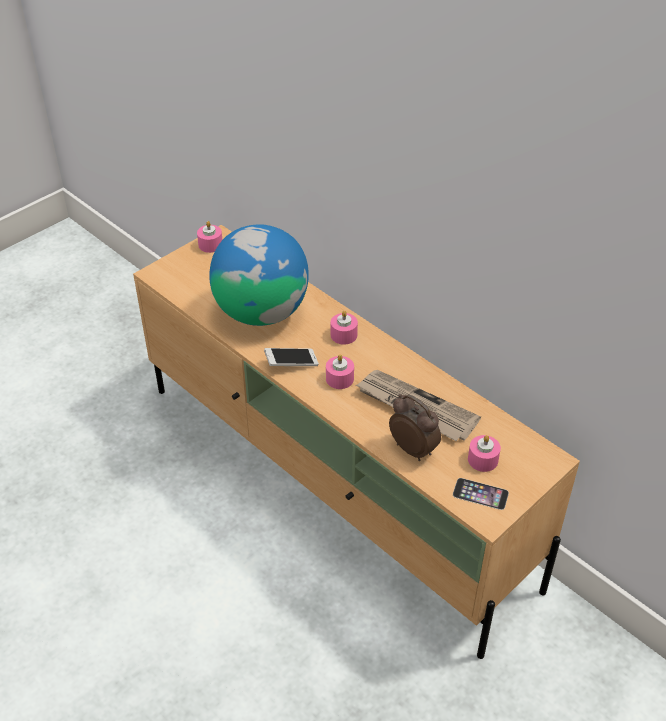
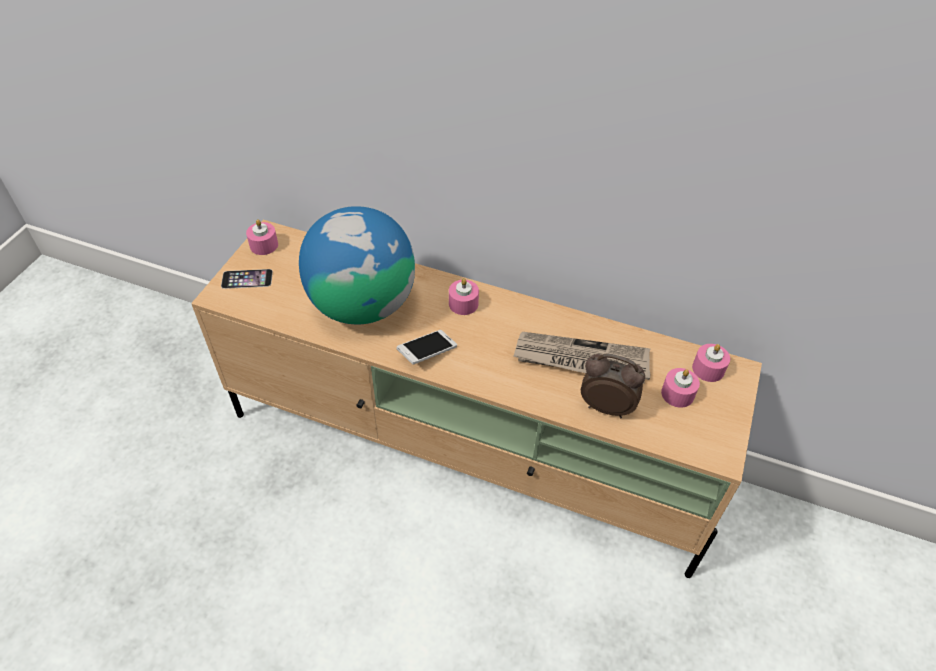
camera: 25 degrees left, 5 degrees up
(339, 379) = (487, 354): pink candle -> pink candle (708, 369)
(480, 494) = (698, 432): phone -> phone (247, 279)

